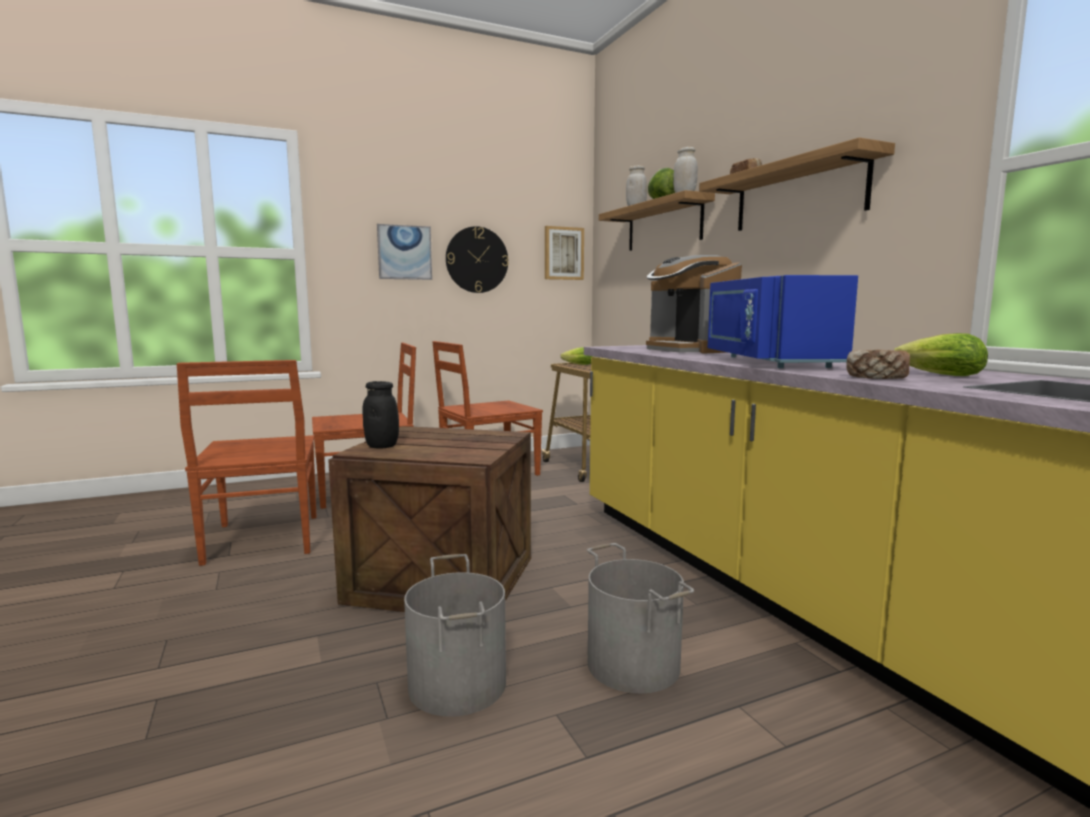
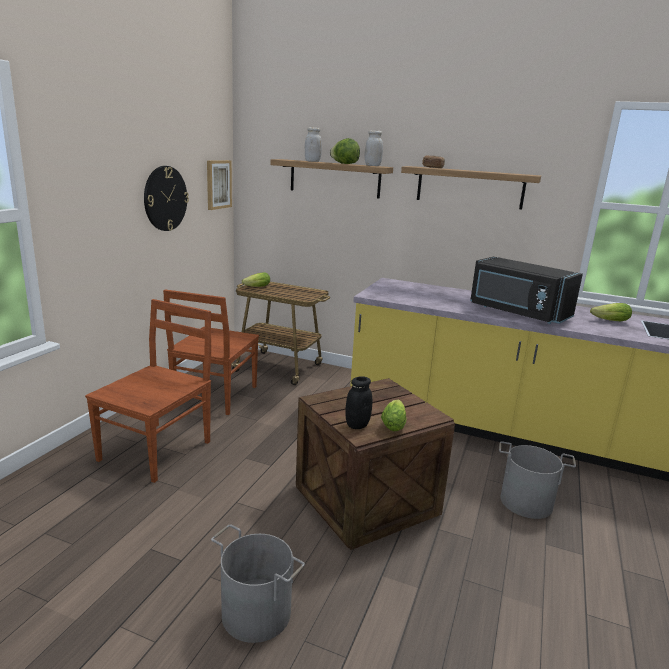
camera: 45 degrees left, 10 degrees up
(262, 540) = (176, 533): brown chair -> none
(404, 252) = (113, 198): picture -> none
(418, 452) = (394, 423): none -> lettuce
(459, 684) = (493, 555): grey bucket -> grey bucket (257, 612)
(690, 350) = (428, 294): coffee machine -> none
(766, 361) = (517, 312): blue microwave -> black microwave
(876, 378) = (608, 331): bread -> none

